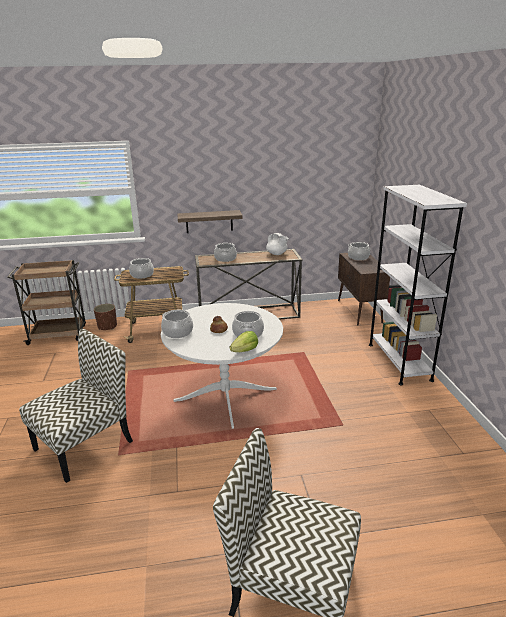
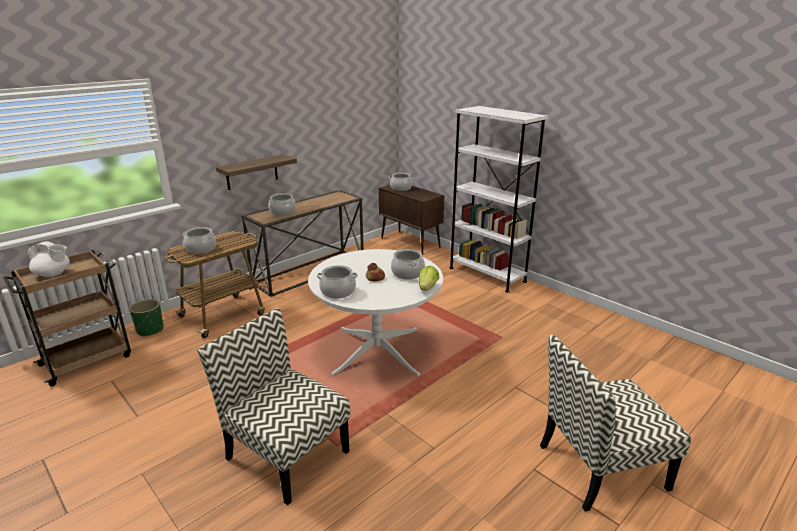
camera: 35 degrees left, 0 degrees up
(85, 444) = (285, 454): chair -> chair turned 60 degrees counterclockwise
(107, 326) = (150, 330): brown planter -> green planter
(277, 254) = (330, 197): white teapot -> white teapot (53, 274)

